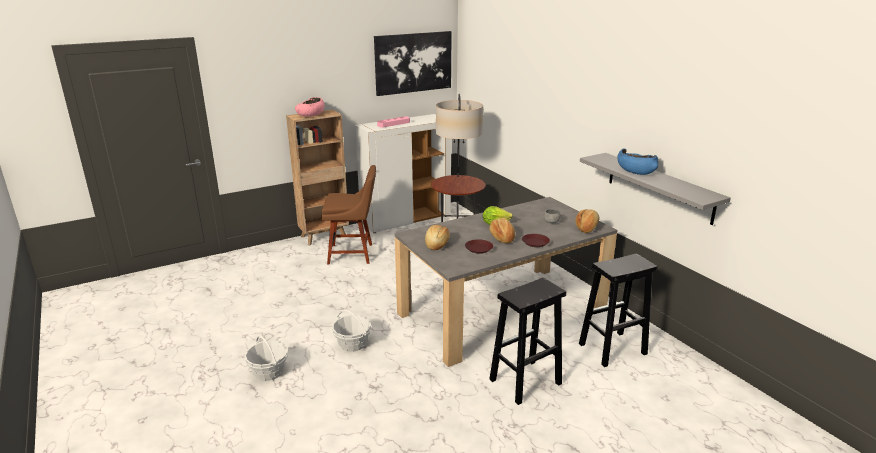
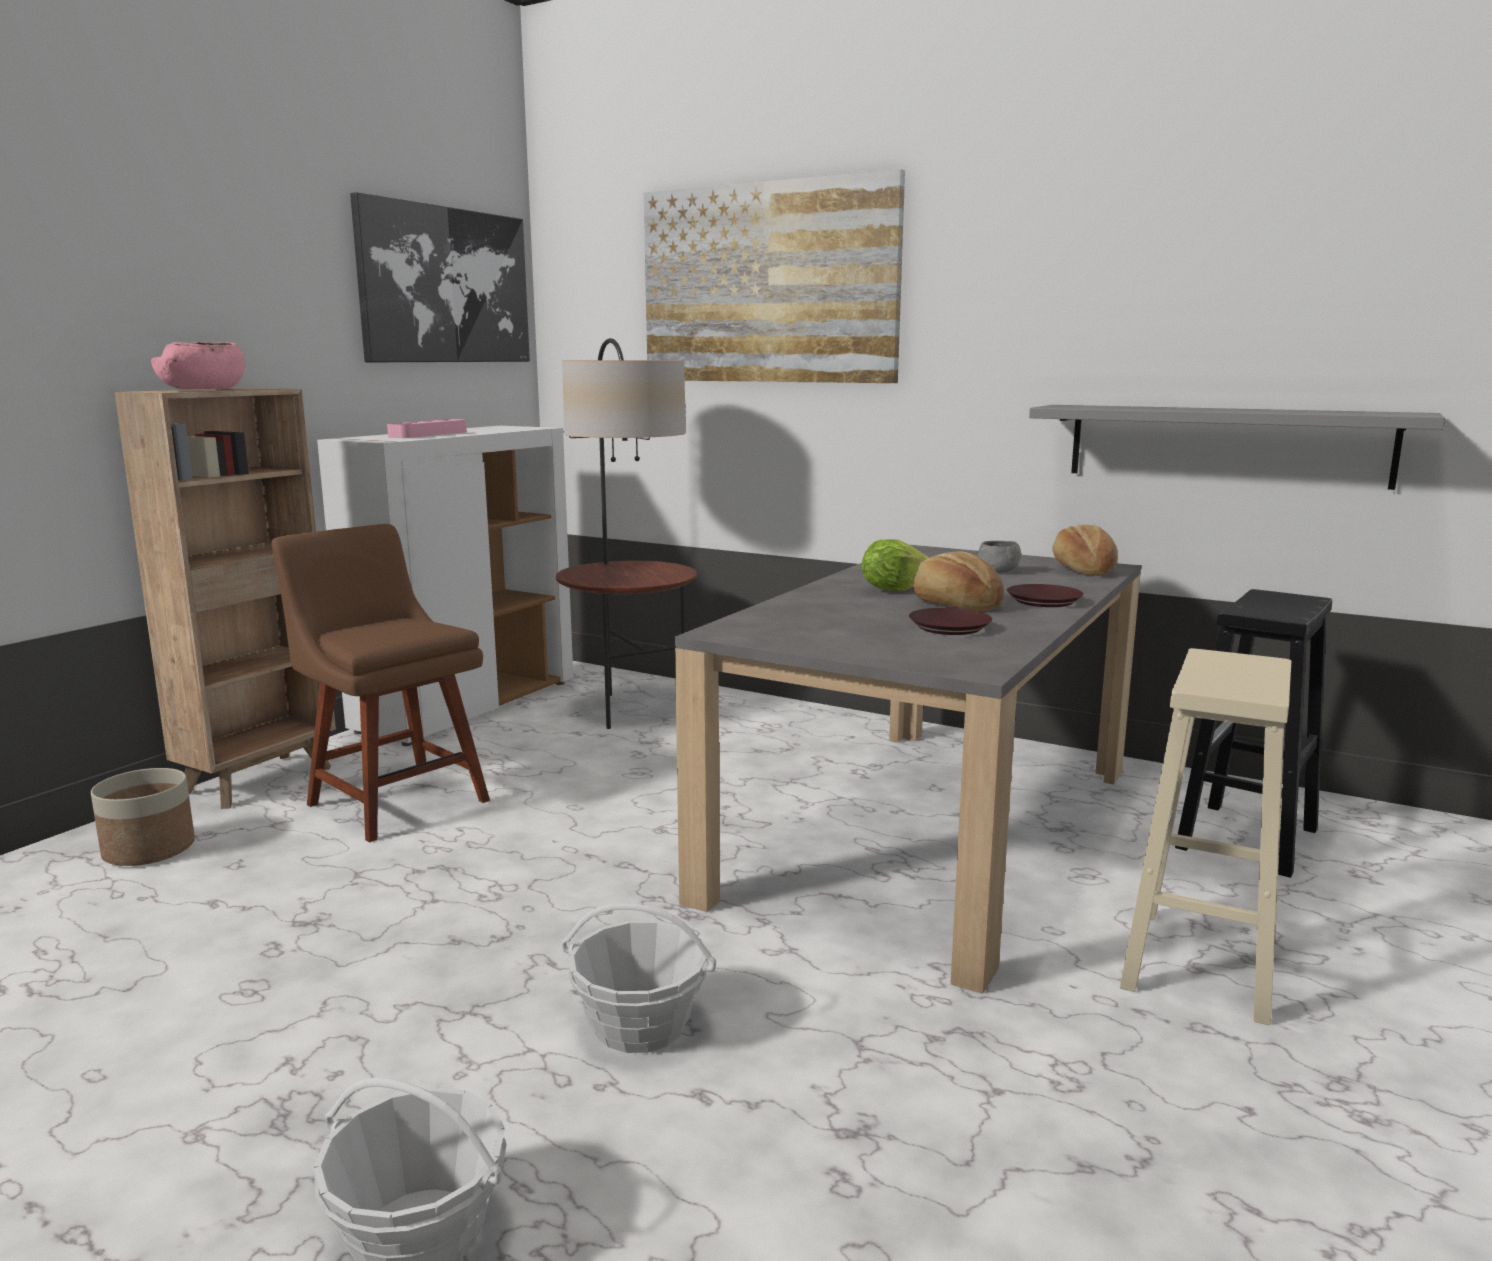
camera: 30 degrees left, 10 degrees down
(282, 254) = (149, 850): none -> planter
(353, 254) = (393, 800): brown chair -> brown chair turned 105 degrees counterclockwise
(436, 244) = (830, 636): bread -> none
(523, 76) = (768, 284): none -> picture
(524, 382) = (1200, 965): black stool -> beige stool
(635, 171) = (1185, 408): blue bowl -> none

